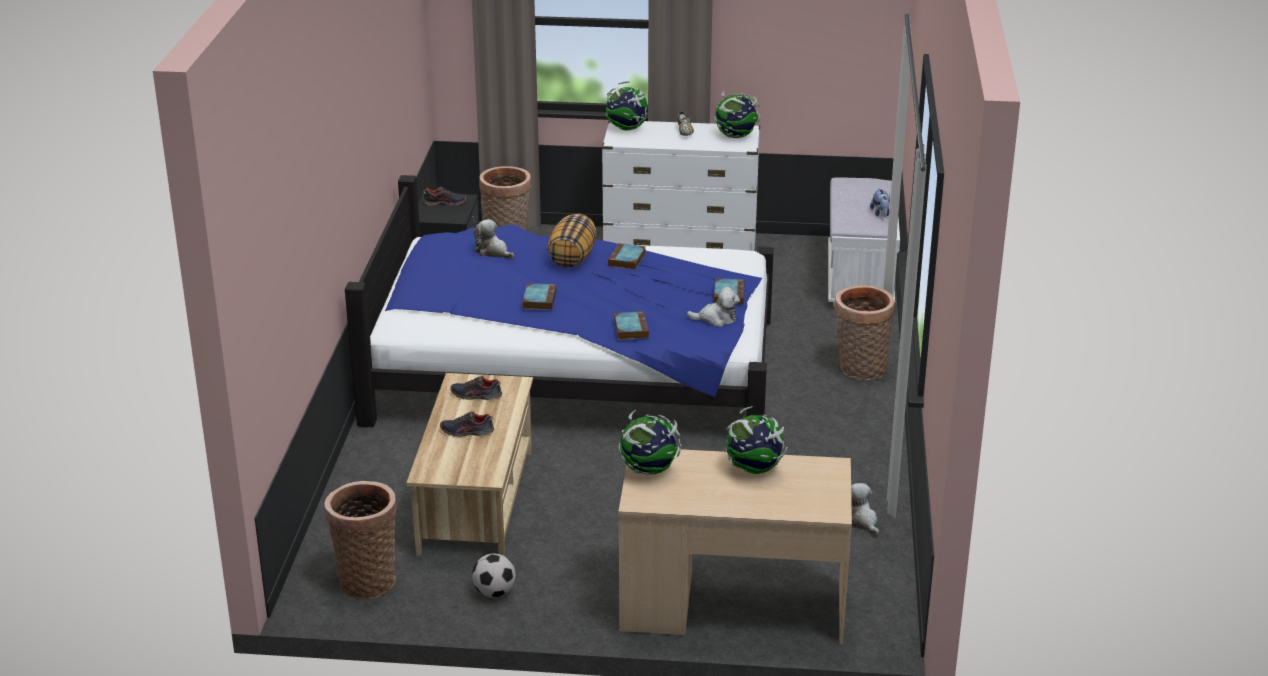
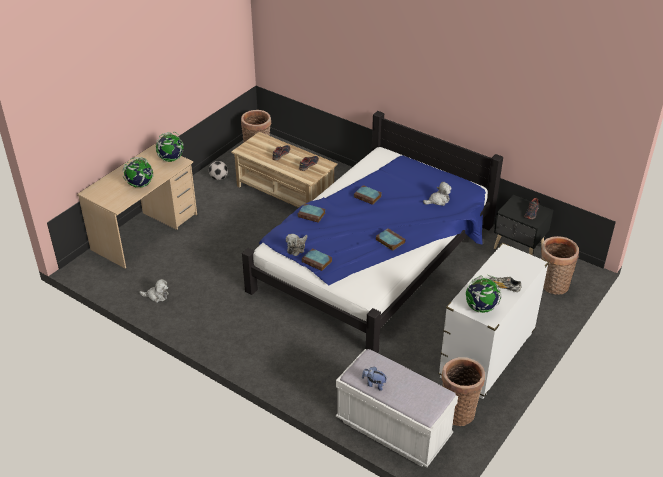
camera: 120 degrees right, 10 degrees up
(572, 258) = (409, 224): pillow -> none
(627, 129) = (526, 263): globe -> none
(860, 370) = (283, 367): basket -> basket (458, 411)

